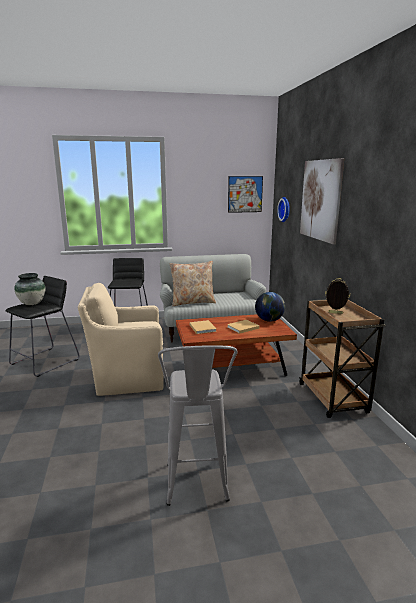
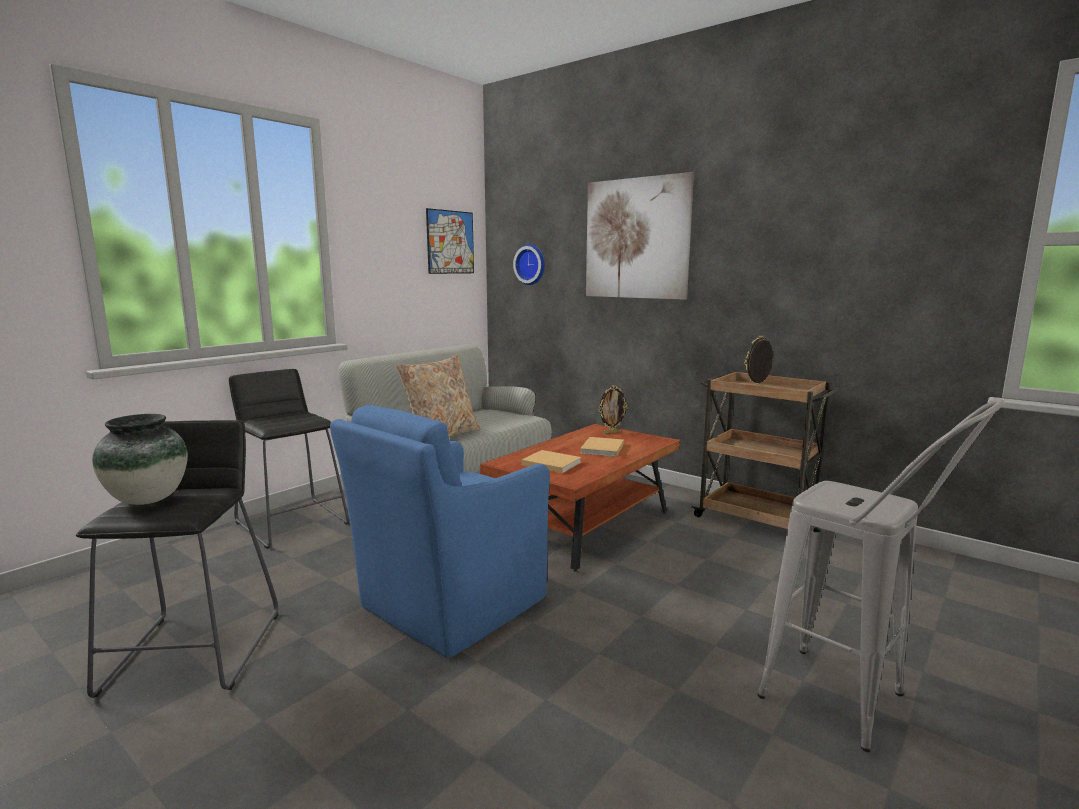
camera: 40 degrees left, 5 degrees down
(127, 378) = (449, 605): beige armchair -> blue armchair
(269, 320) = (611, 432): globe -> picture frame

